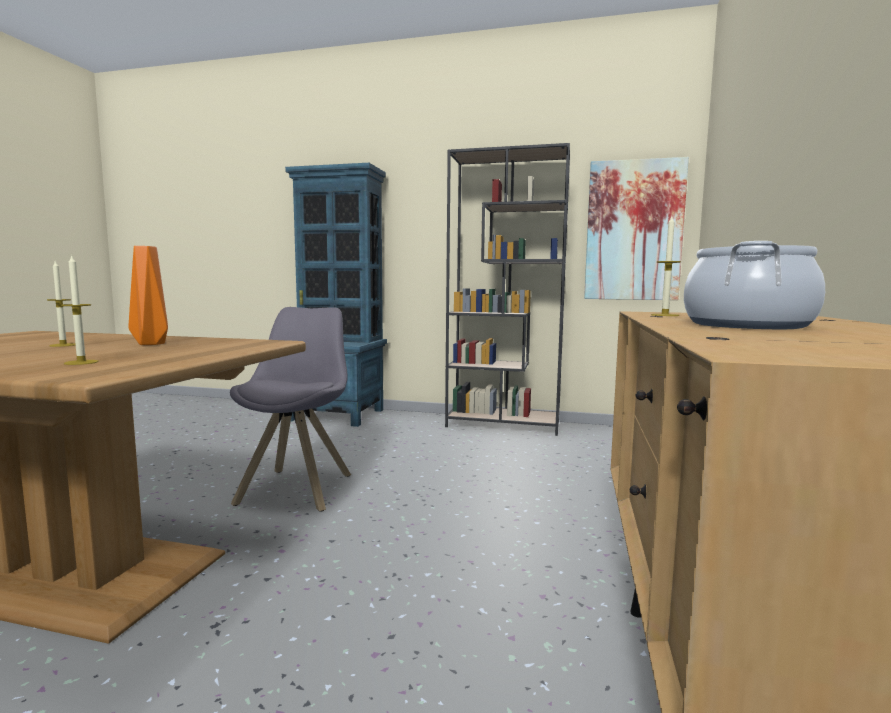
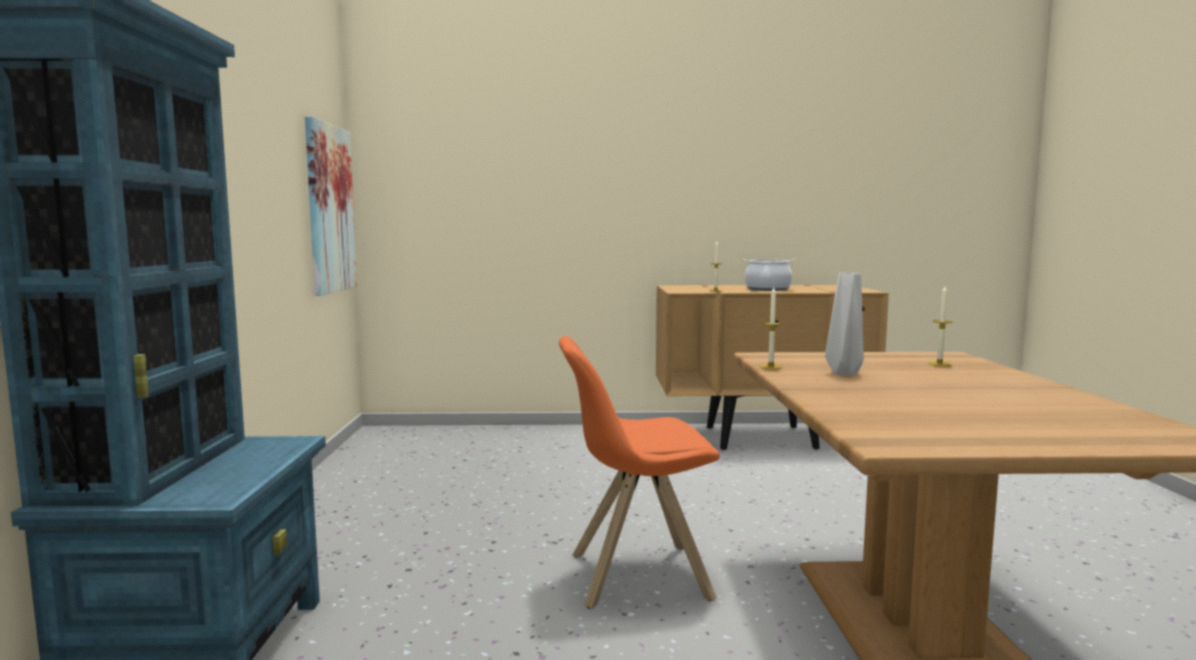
camera: 105 degrees left, 0 degrees up
(63, 345) = (913, 389): candle -> candle (770, 367)
(153, 343) = (842, 373): orange vase -> grey vase
(297, 488) = (638, 575): grey chair -> orange chair
(504, 424) = (323, 495): bookcase -> none

